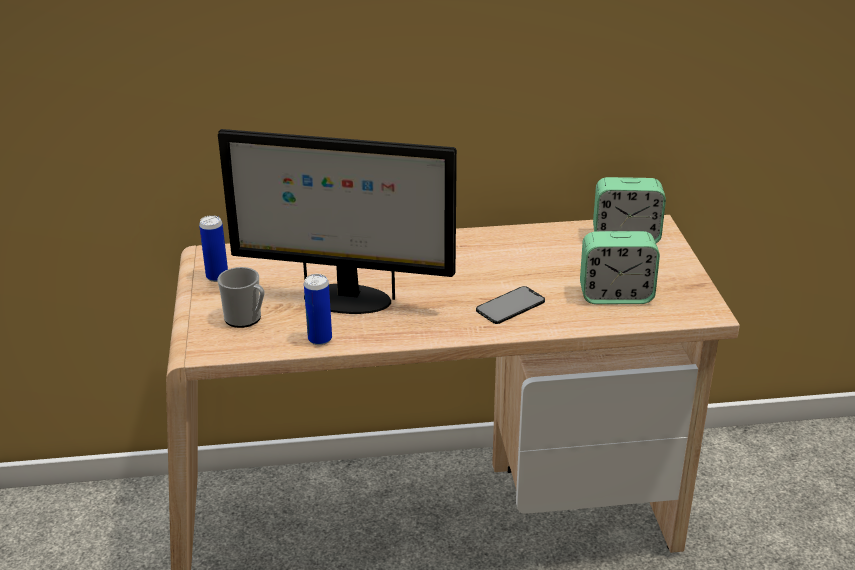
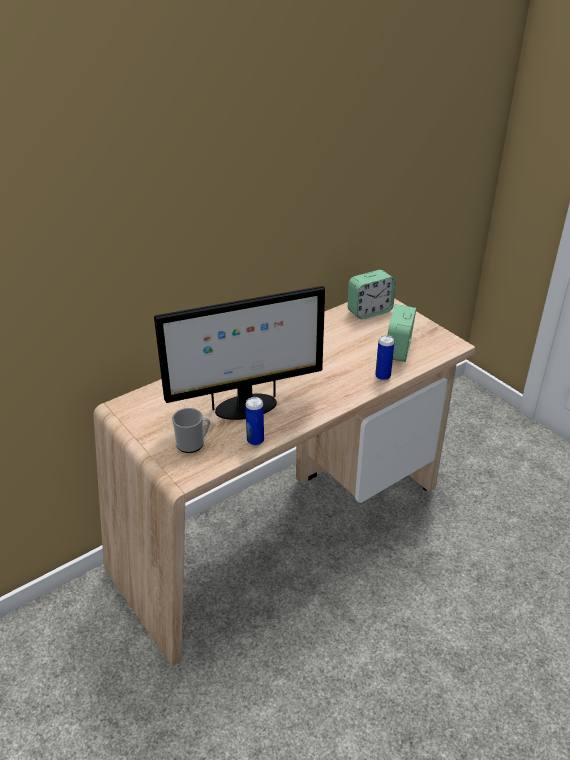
camera: 30 degrees left, 5 degrees up
(217, 277) = (143, 421): can -> can (383, 376)
(510, 305) = (347, 377): phone -> none
(616, 295) = (398, 350): alarm clock -> alarm clock turned 135 degrees clockwise

